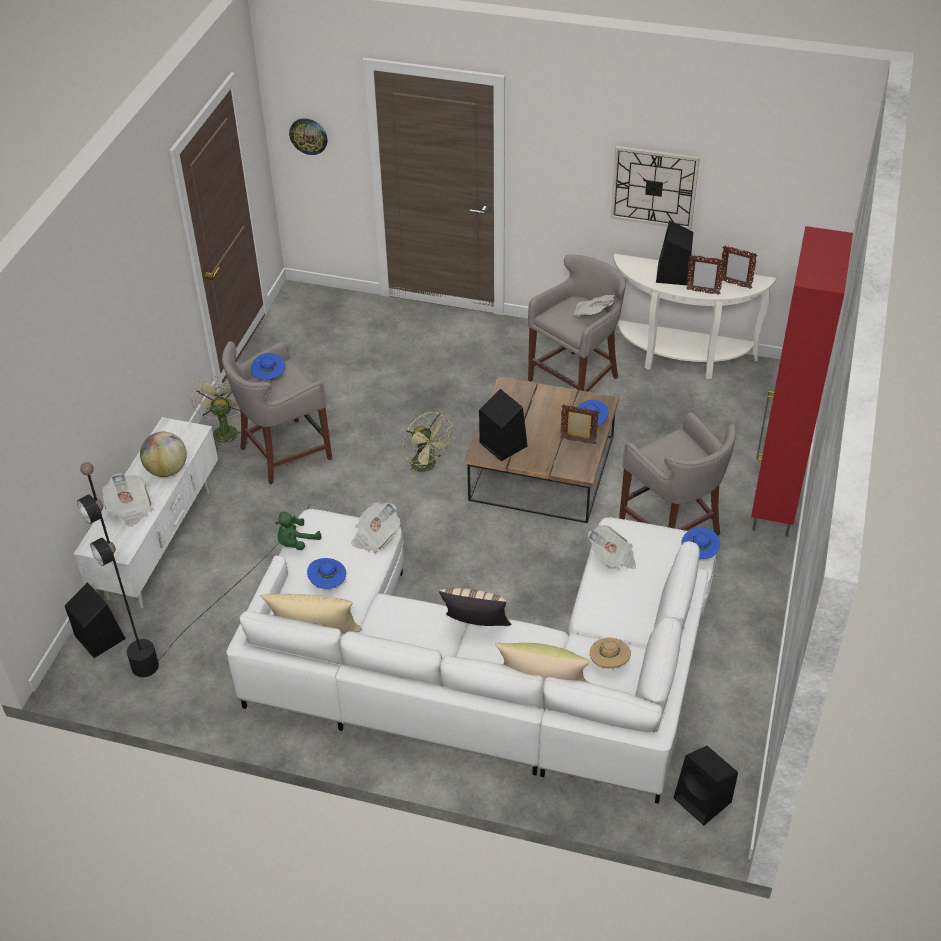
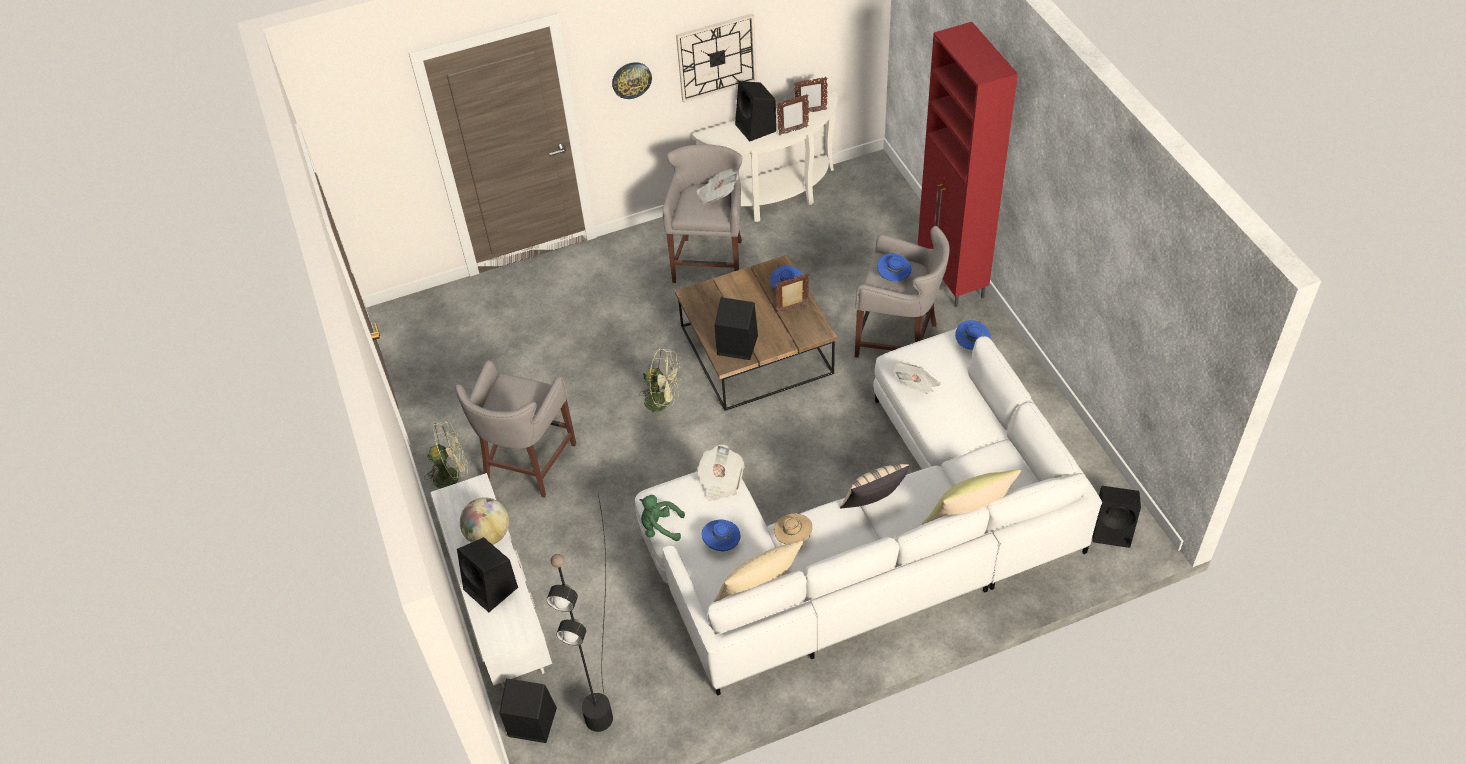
camera: 35 degrees left, 5 degrees up
(130, 509) = (492, 589): newspaper -> black speaker
(224, 430) = (452, 475): green fan -> green fan turned 120 degrees clockwise
(269, 377) = (500, 399): blue hat -> blue hat (893, 277)
(296, 542) = (660, 527): green plush toy -> green plush toy turned 90 degrees clockwise
(308, 136) = (364, 154): wall clock -> wall clock (631, 80)
(609, 662) = (994, 467): beige hat -> beige hat (793, 537)

